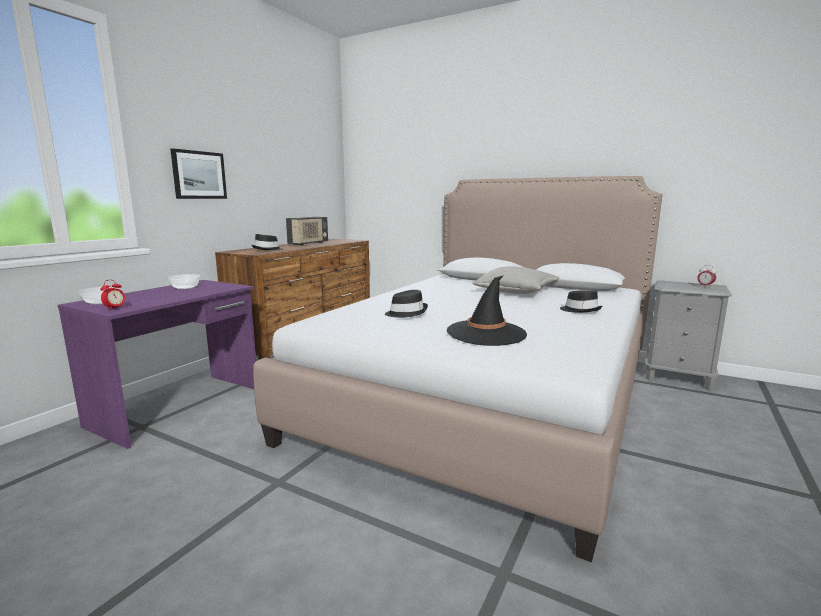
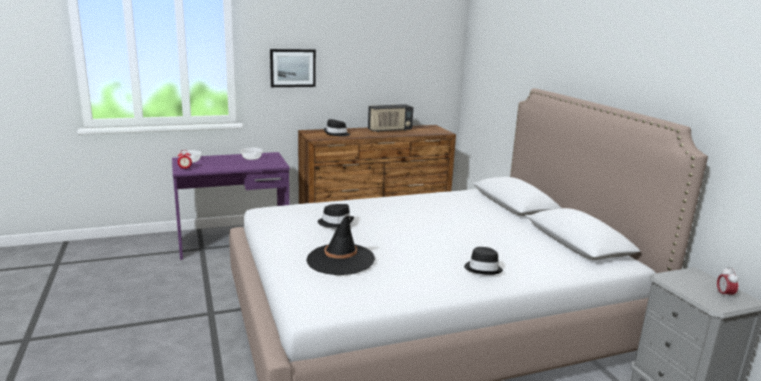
camera: 40 degrees right, 5 degrees up
(516, 291) = (494, 229): grey pillow -> none

